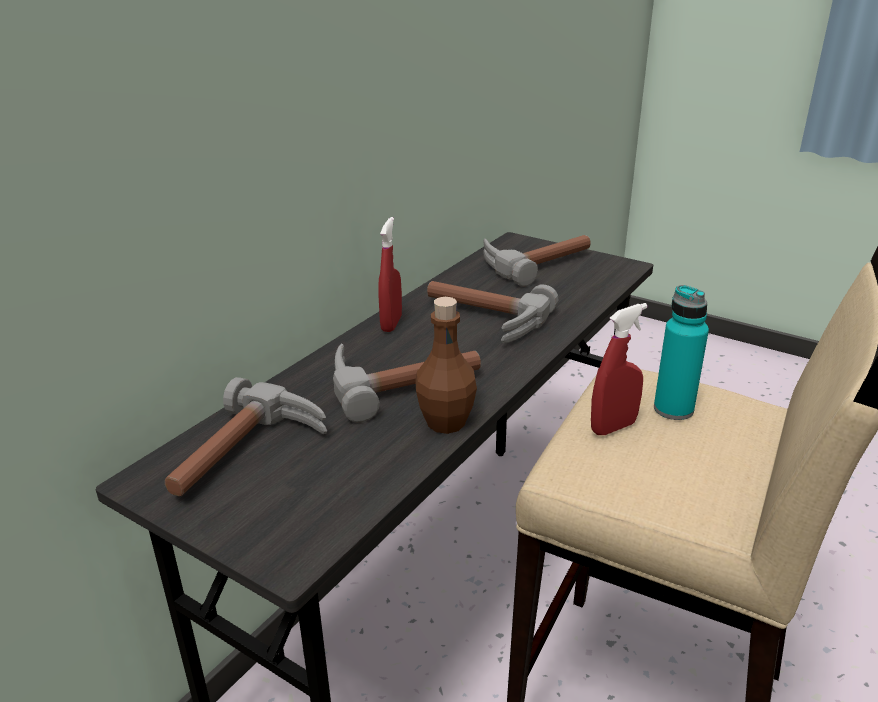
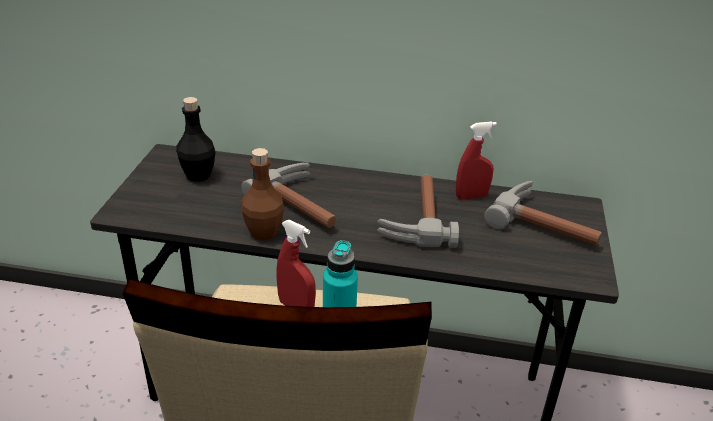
camera: 65 degrees right, 5 degrees up
(248, 456) = (198, 175): hammer -> black bottle
(391, 324) = (378, 182): red spray bottle -> red spray bottle (471, 197)

